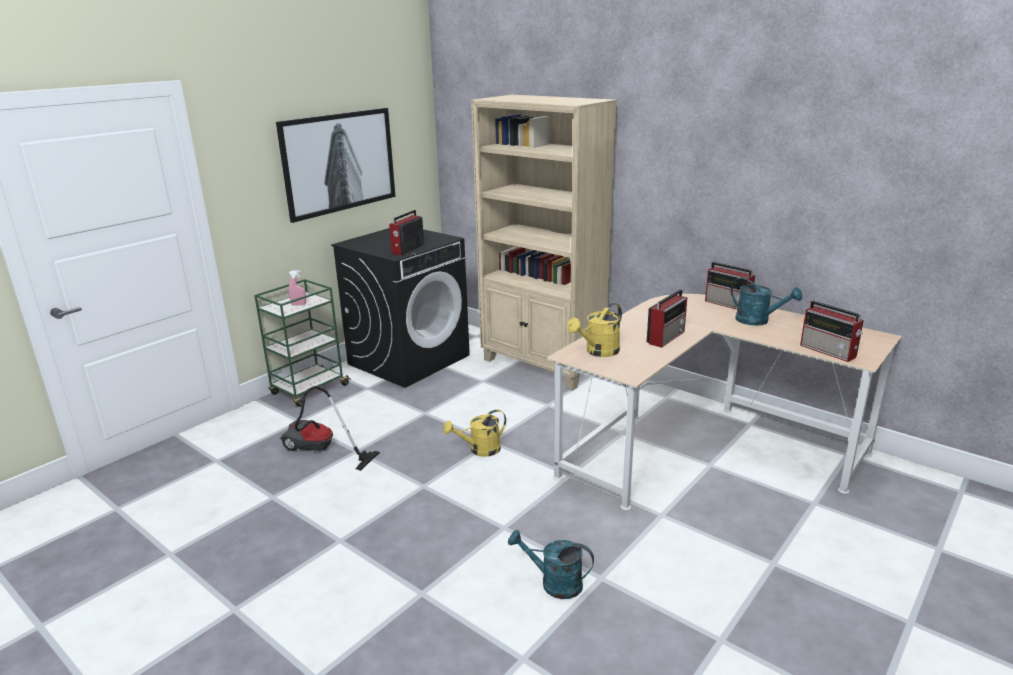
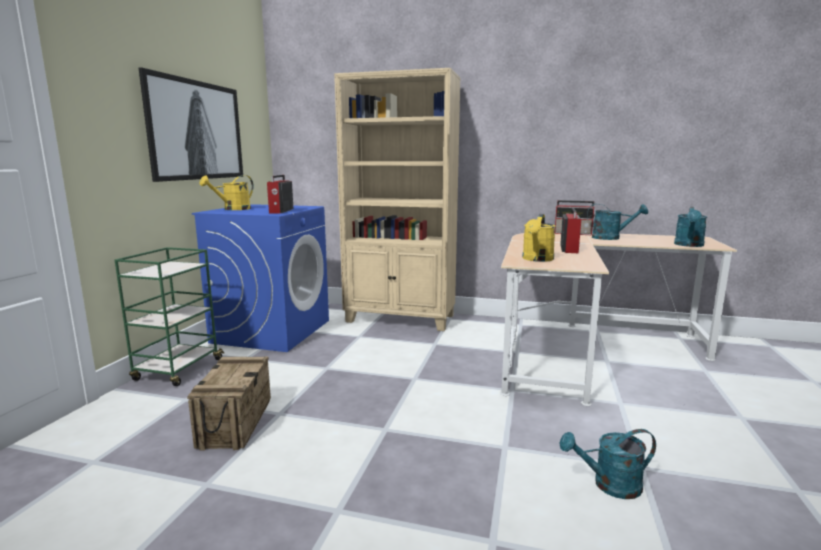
camera: 25 degrees left, 10 degrees down
(298, 304) = (170, 269): pink spray bottle -> none
(320, 451) = (235, 422): vacuum cleaner -> crate
(409, 359) = (272, 331): black washing machine -> blue washing machine
(479, 450) = (411, 387): yellow watering can -> yellow watering can (233, 209)
(829, 351) = (689, 245): radio -> turquoise watering can

